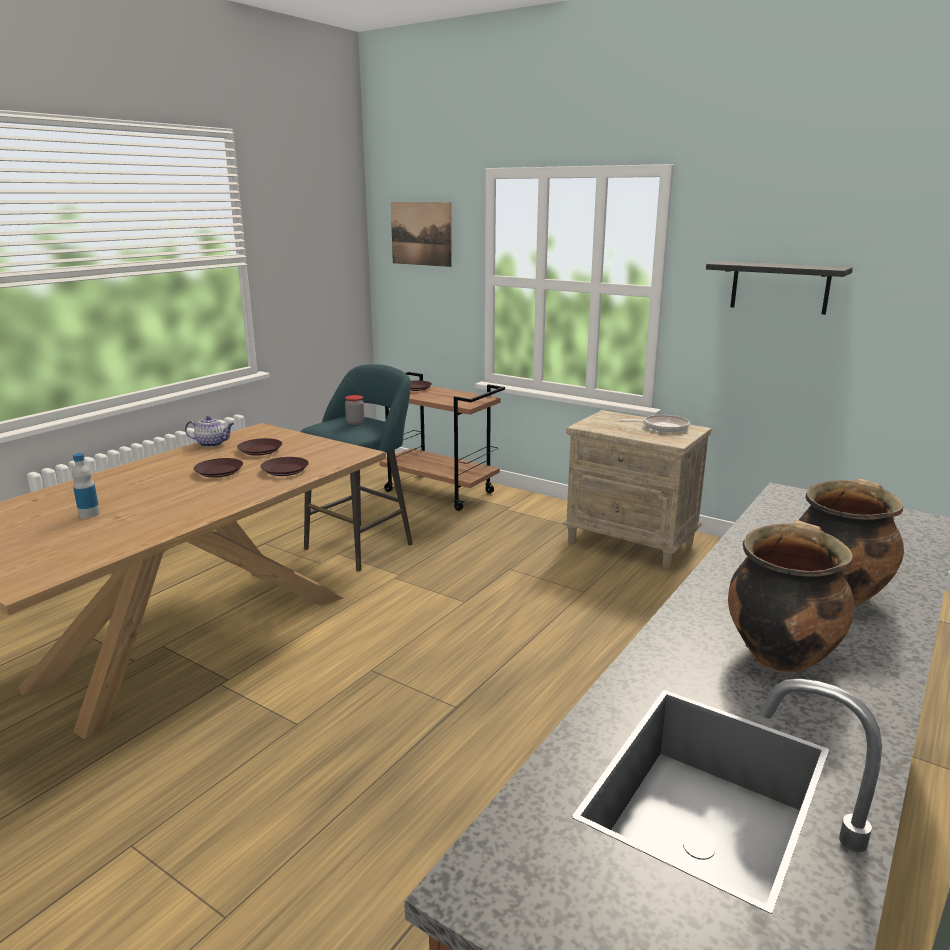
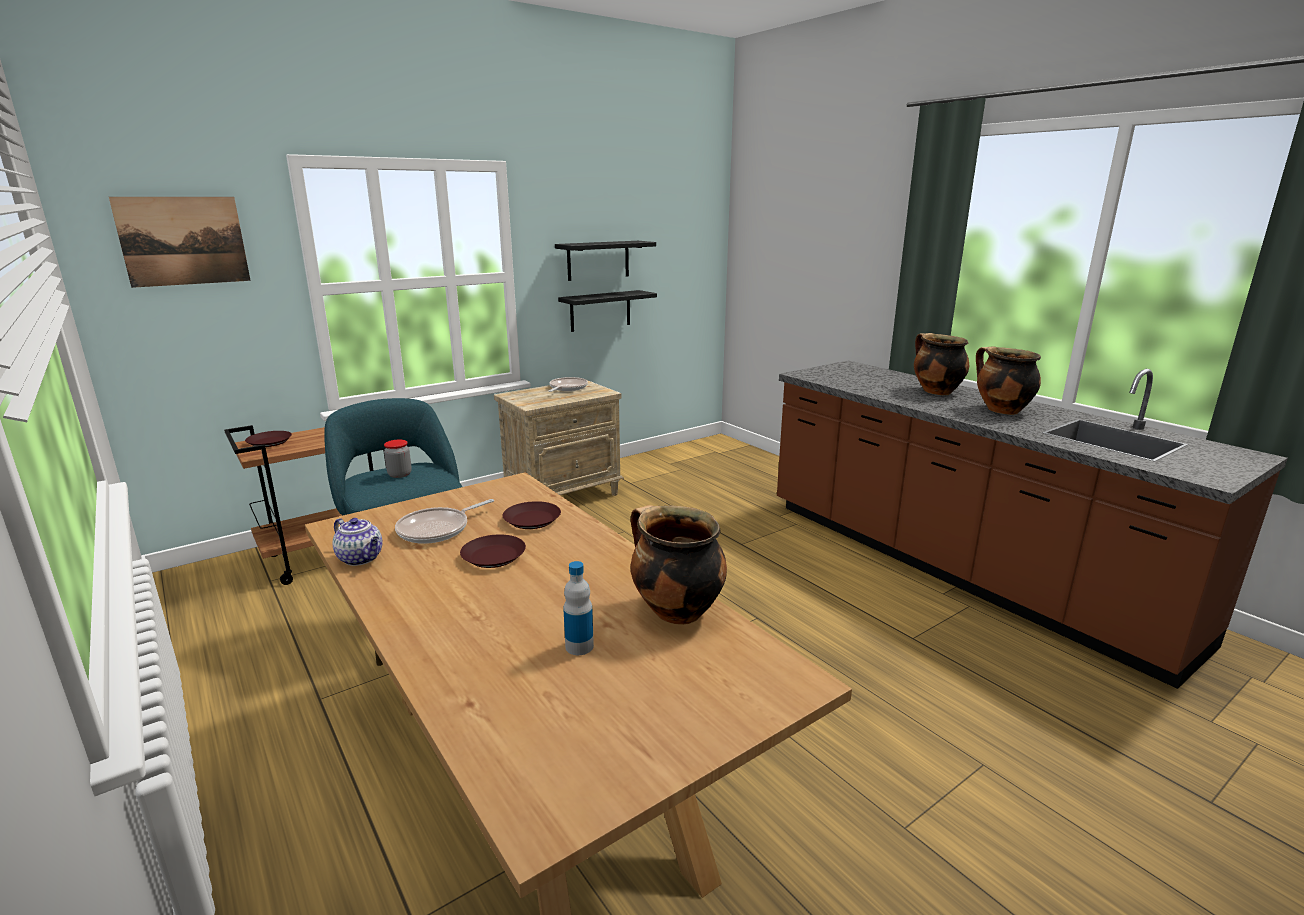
camera: 70 degrees left, 0 degrees up
(132, 534) = (675, 611): none -> cooking pot
(212, 444) = (361, 558): teapot -> teapot turned 105 degrees clockwise
(260, 450) = (437, 529): brown plate -> frying pan
(772, 352) = (600, 310): none -> black shelf

